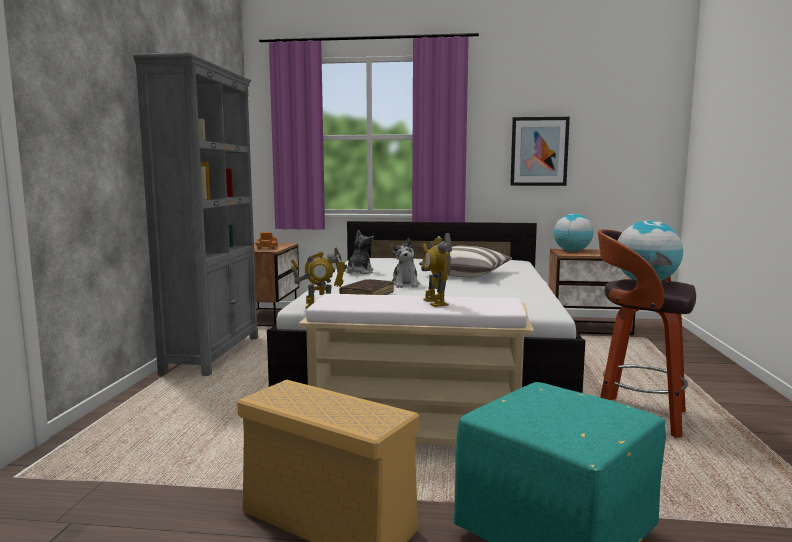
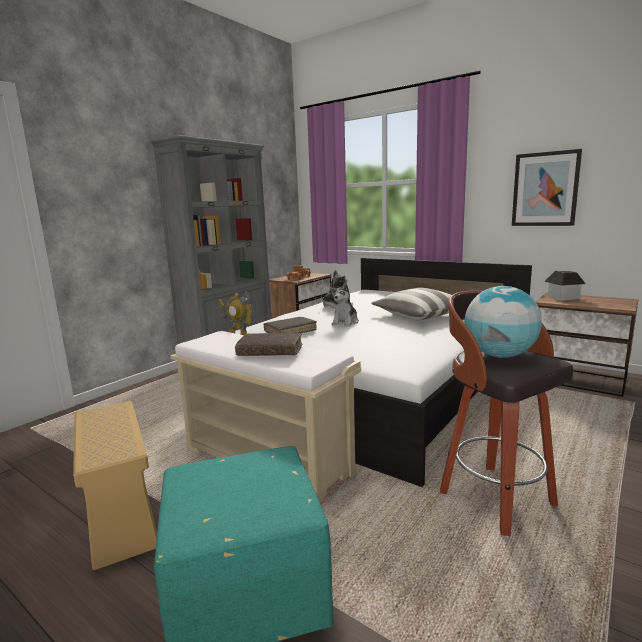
camera: 30 degrees right, 5 degrees up
(435, 302) = (270, 352): toy robot -> brown book
(572, 251) = (563, 297): globe -> toy house

